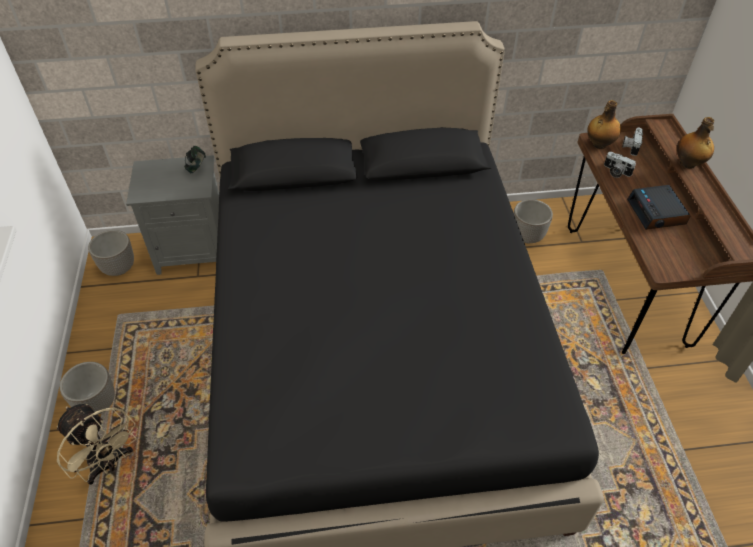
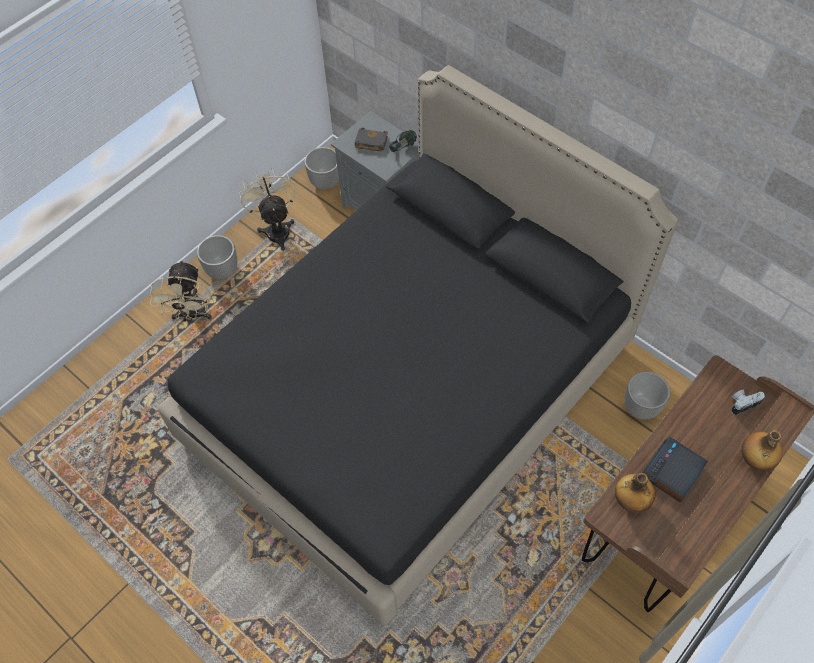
camera: 50 degrees right, 10 degrees up
(114, 332) = (276, 229): none -> beige fan
(162, 181) = (370, 142): none -> black book
(599, 144) = (716, 378): bottle -> bottle (630, 500)
(615, 172) = (693, 412): camera -> none

